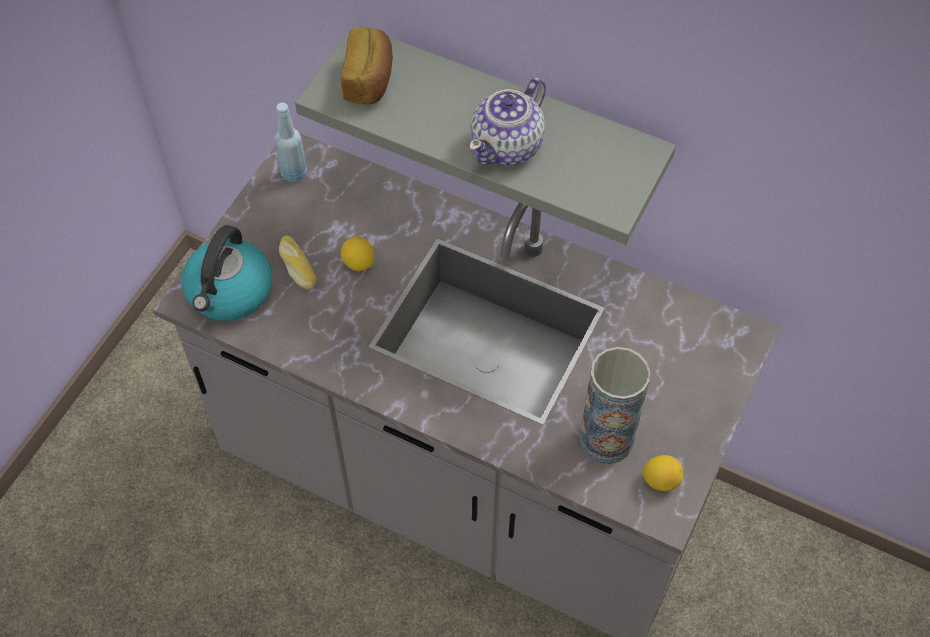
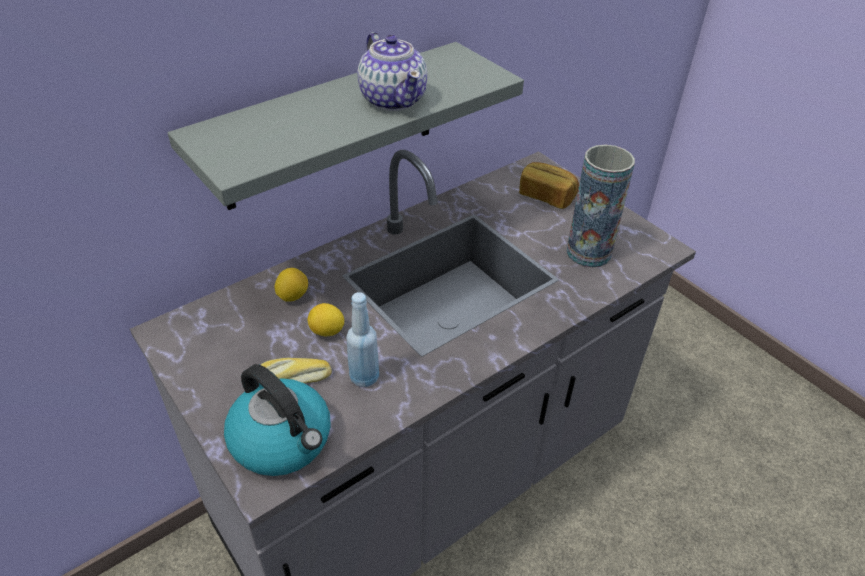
camera: 65 degrees left, 15 degrees down
(294, 173) = (186, 341): blue bottle -> blue bottle (364, 377)
(370, 80) = (246, 141): bread -> bread (547, 196)
(660, 480) = (635, 240): lemon -> lemon (293, 296)

